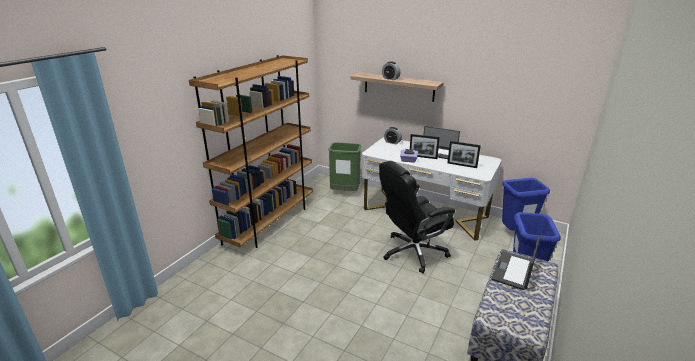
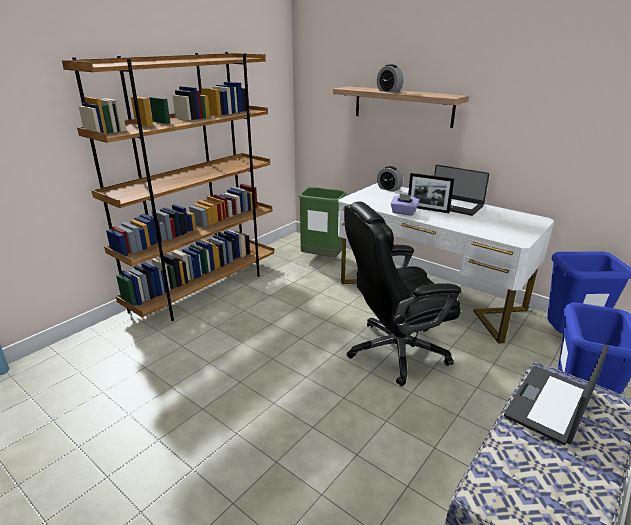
camera: 10 degrees right, 0 degrees up
(462, 165) = (486, 224): picture frame -> none

